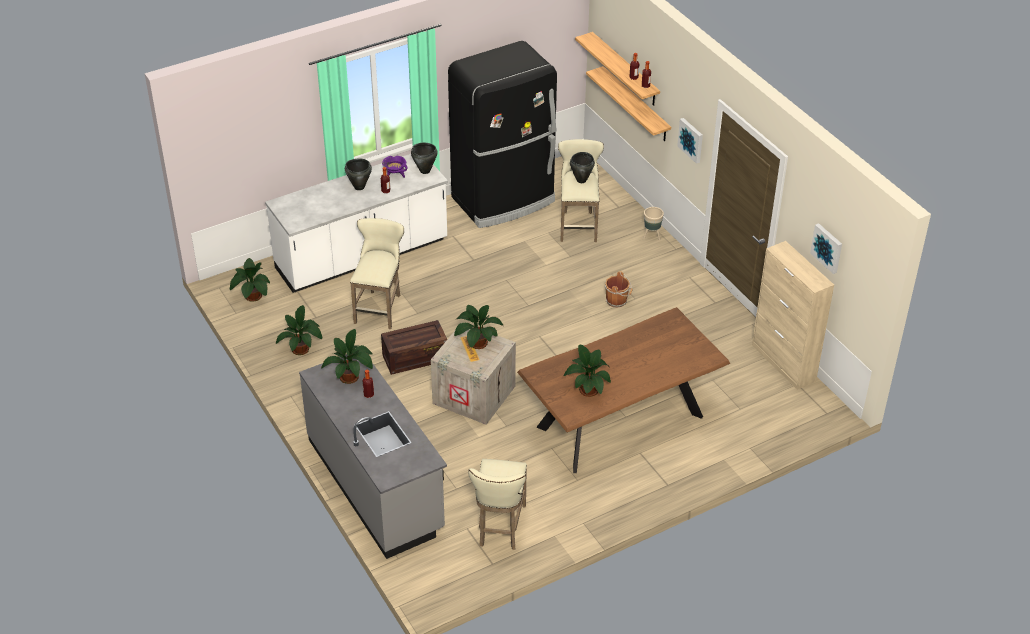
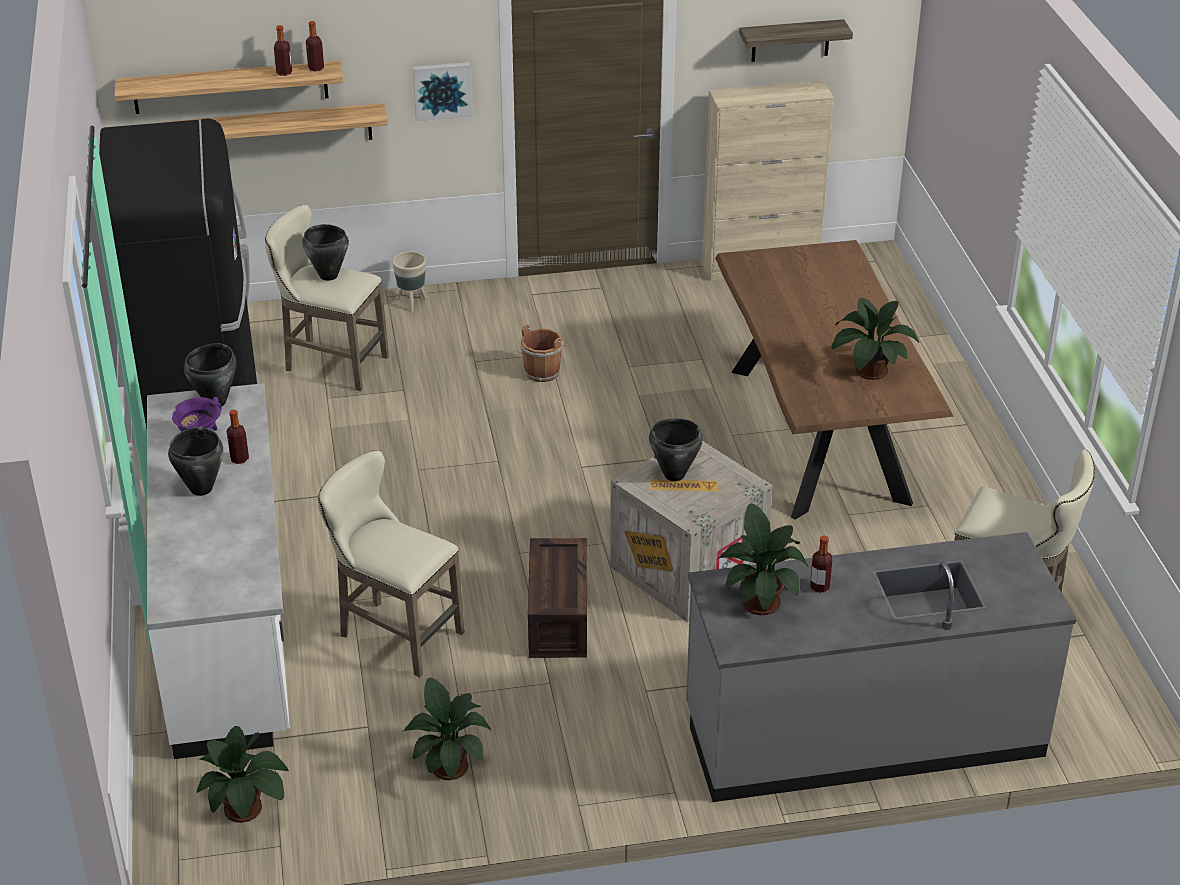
camera: 70 degrees left, 5 degrees down
(476, 343) = (673, 474): potted plant -> black cooking pot
(827, 247) = (790, 40): picture -> shelf

